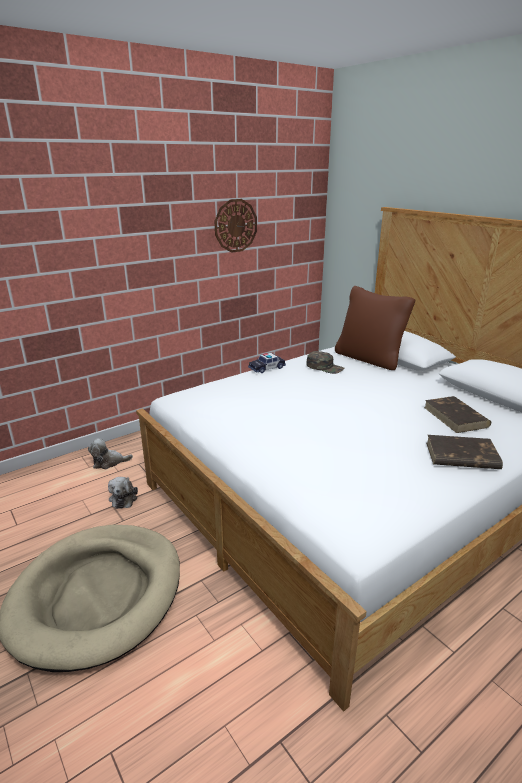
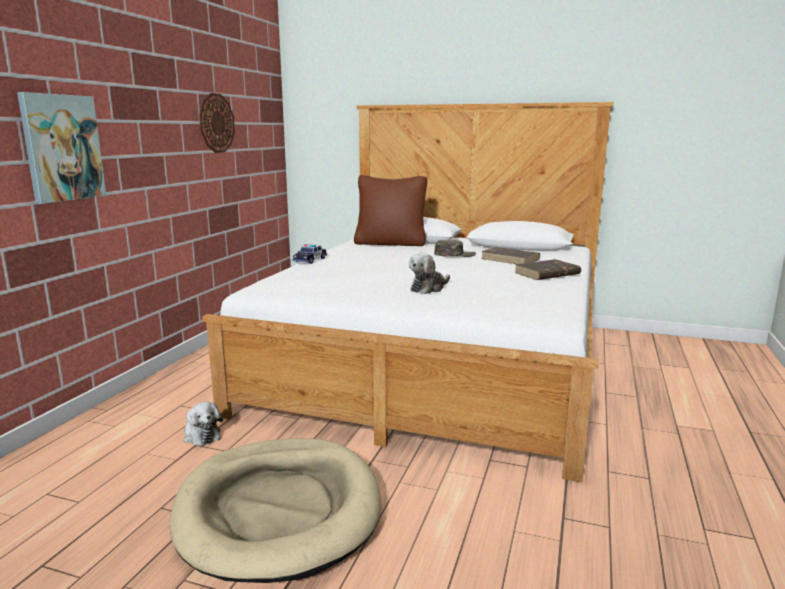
camera: 35 degrees left, 10 degrees down
(70, 261) = (62, 147): none -> picture
(109, 462) = (137, 415): plush toy -> plush toy (429, 288)
(325, 367) = (363, 252): green cap -> green cap (454, 254)

